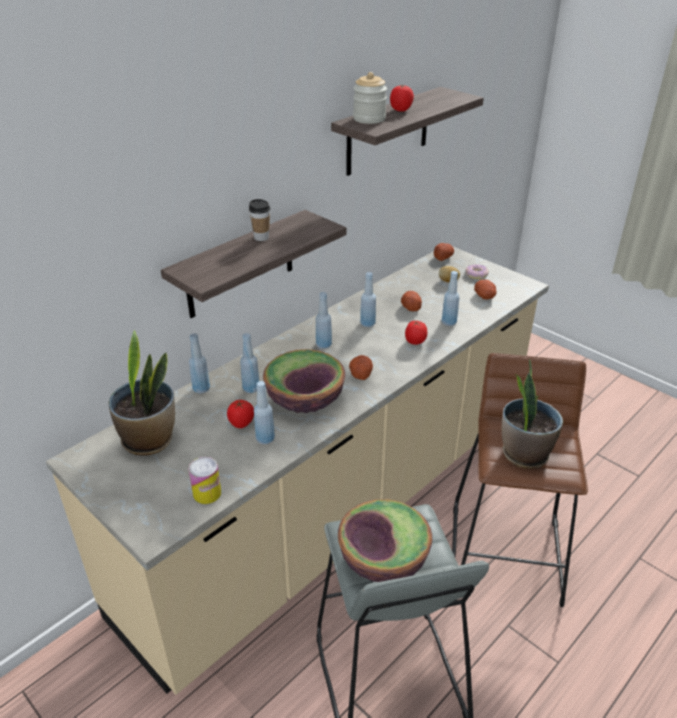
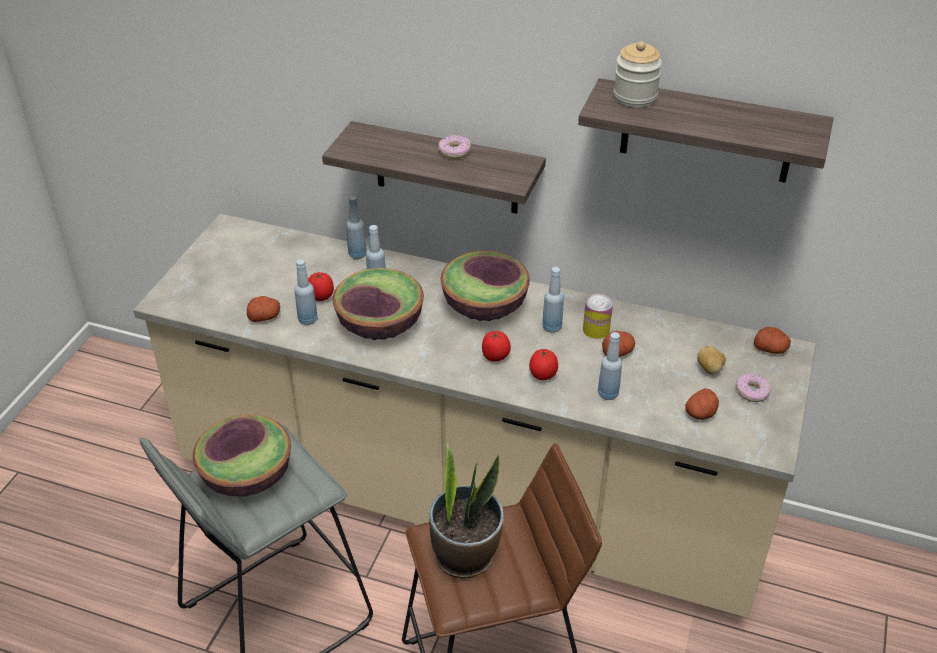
camera: 65 degrees right, 5 degrees up
(149, 440) = (270, 254): potted plant -> none
(207, 493) = (221, 311): can -> can (596, 329)
(261, 237) = (454, 151): cup -> donut
(323, 345) = (485, 307): blue bottle -> bowl
(360, 373) = (451, 350): potato -> potato (265, 316)
(401, 110) = (692, 110): tomato -> tomato (495, 357)

